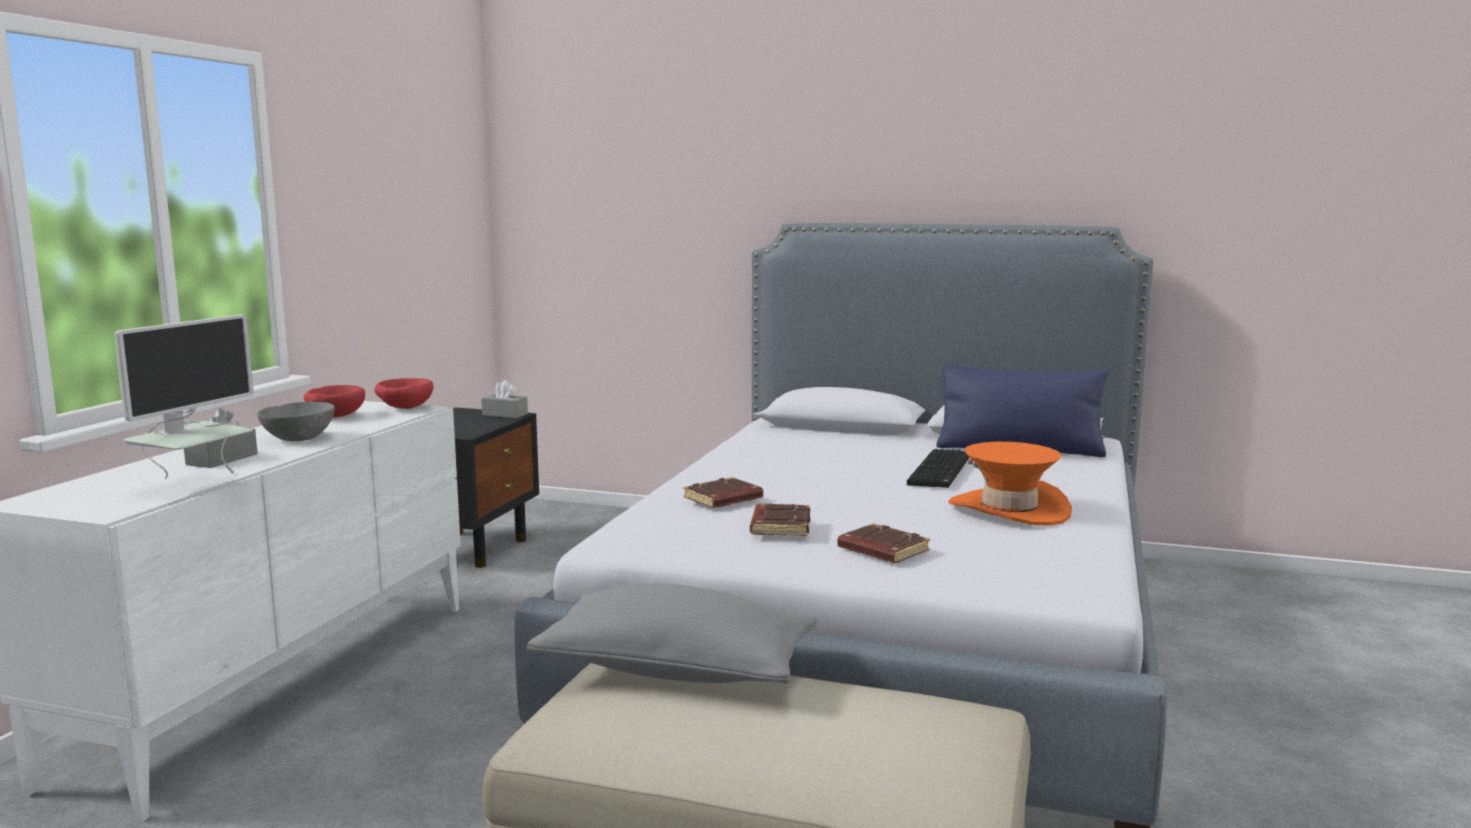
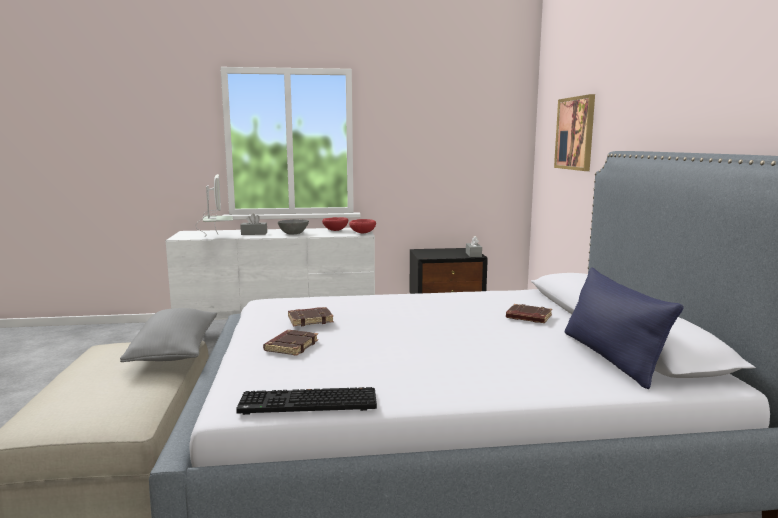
camera: 65 degrees right, 0 degrees up
(194, 484) = (217, 237): monitor -> monitor turned 105 degrees counterclockwise
(639, 197) = (575, 133): none -> picture
(723, 499) = (350, 304): brown book -> brown book (528, 317)
(942, 471) = (494, 340): keyboard -> keyboard (307, 404)
(1009, 509) = (417, 368): orange hat -> none

